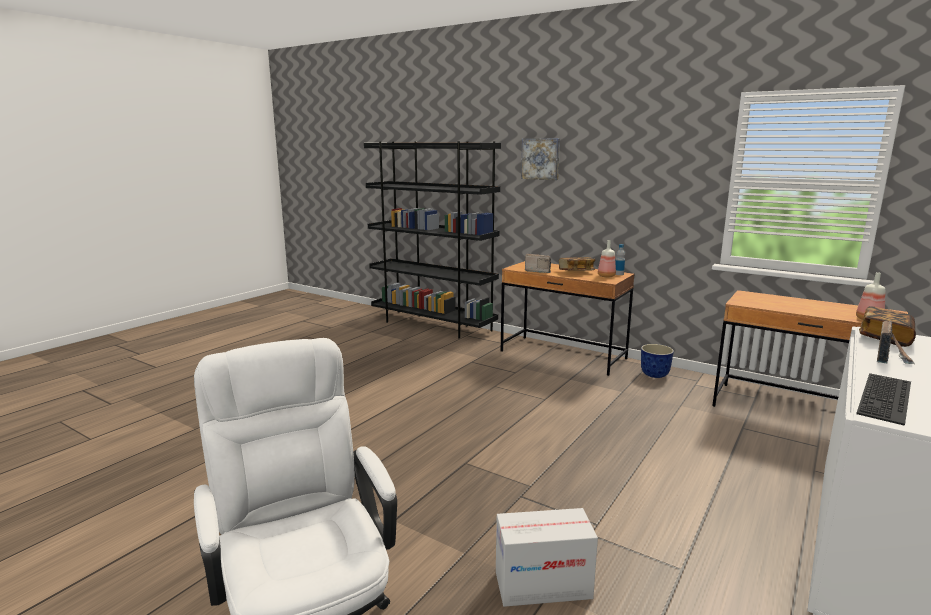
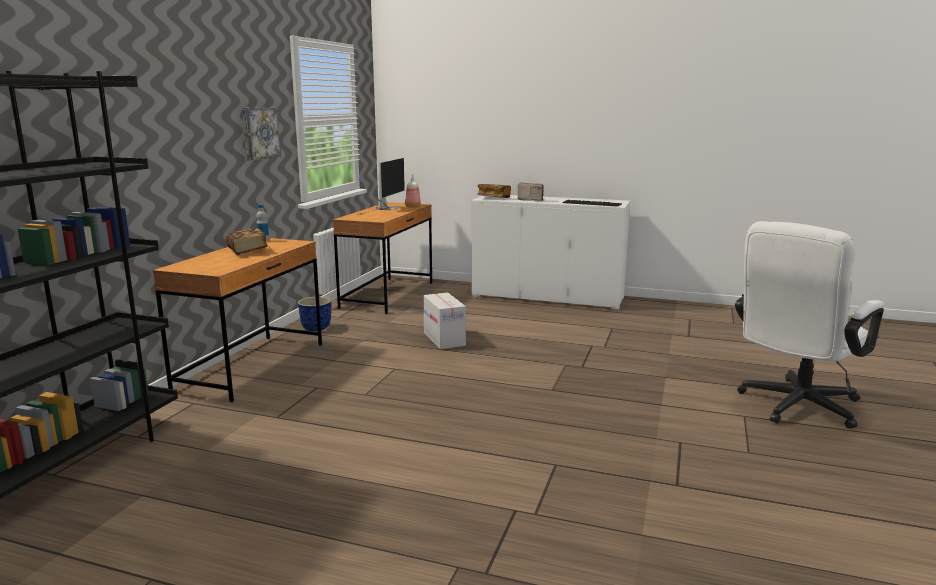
camera: 105 degrees left, 0 degrees up
(538, 271) = (241, 262): radio -> none
(541, 159) = (139, 104): picture -> picture (259, 133)
(542, 585) = (666, 355): cardboard box -> cardboard box (444, 339)
(605, 276) = (275, 243): bottle -> none
(833, 308) = (384, 209): none -> monitor

